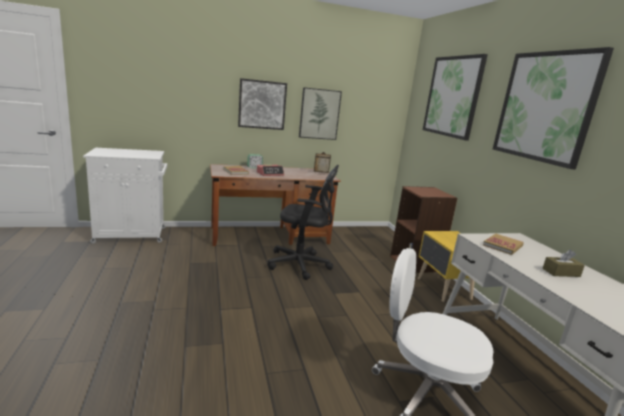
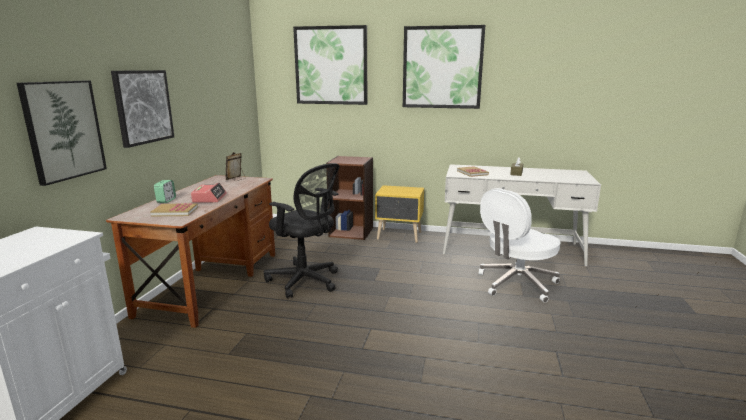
camera: 60 degrees left, 0 degrees up
(301, 265) = (305, 281): black office chair -> black office chair turned 90 degrees clockwise
(319, 114) = (197, 106): picture -> picture (63, 130)

